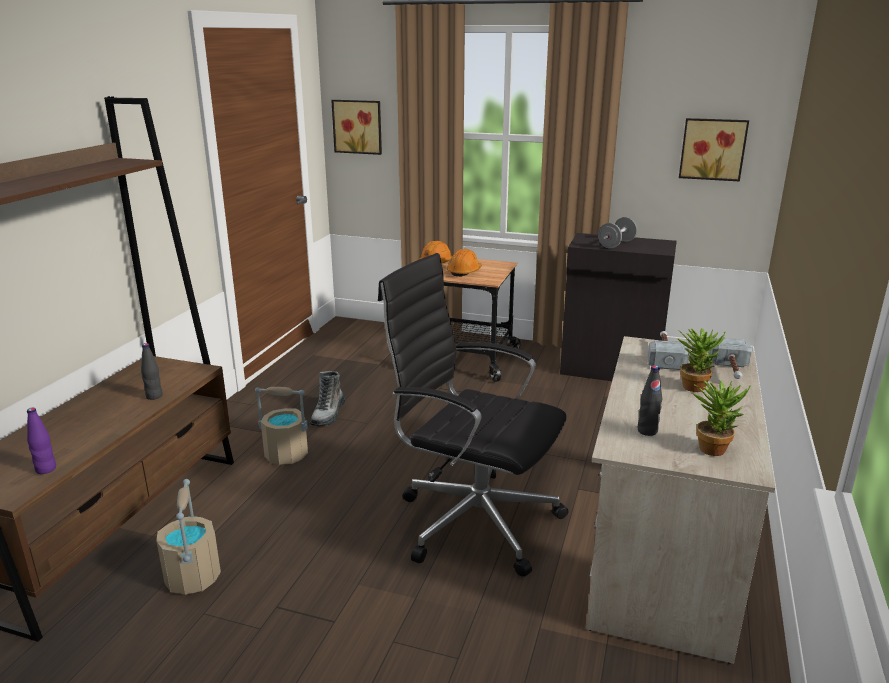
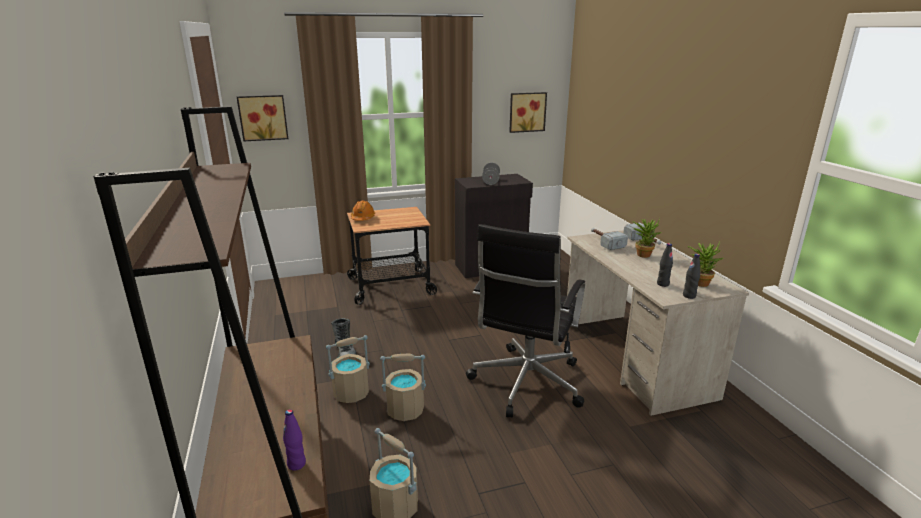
camera: 35 degrees left, 0 degrees up
(154, 396) = (292, 375): black bottle -> black bottle (689, 296)
(313, 492) = (405, 410): none -> beige bucket
(464, 272) = (393, 220): orange hard hat -> none
(473, 520) = (525, 384): black office chair -> black office chair turned 60 degrees counterclockwise

